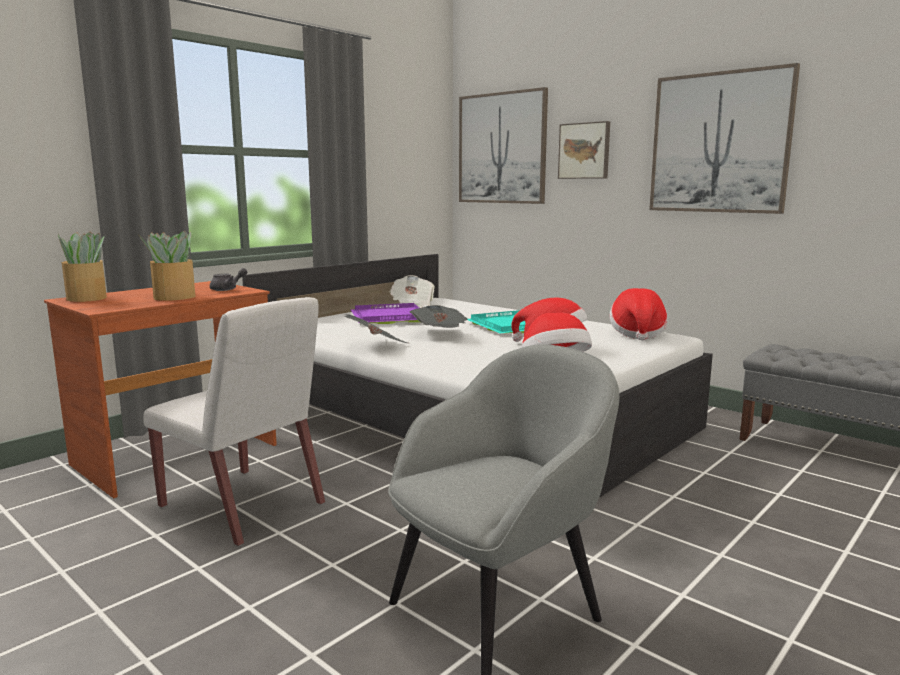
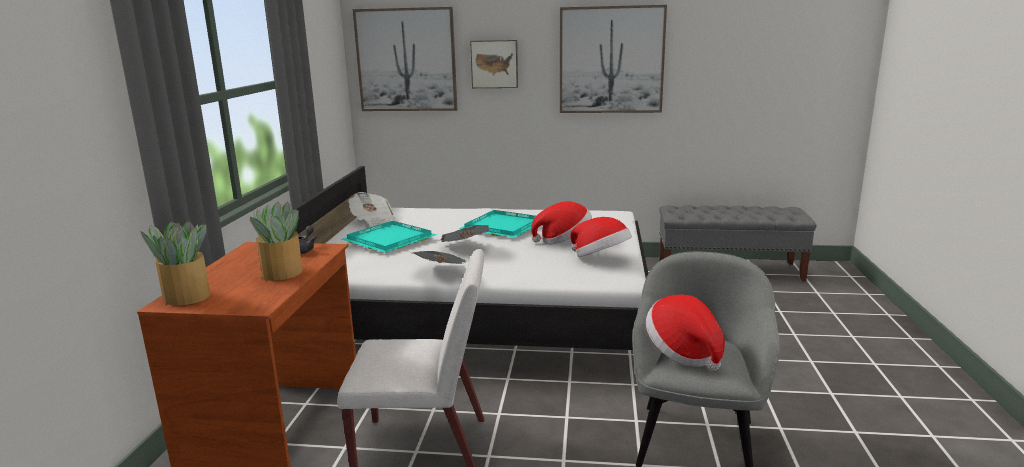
camera: 35 degrees left, 5 degrees up
(388, 317) = (387, 240): purple tray -> turquoise tray
(637, 333) = (594, 216): hat -> hat (683, 352)

